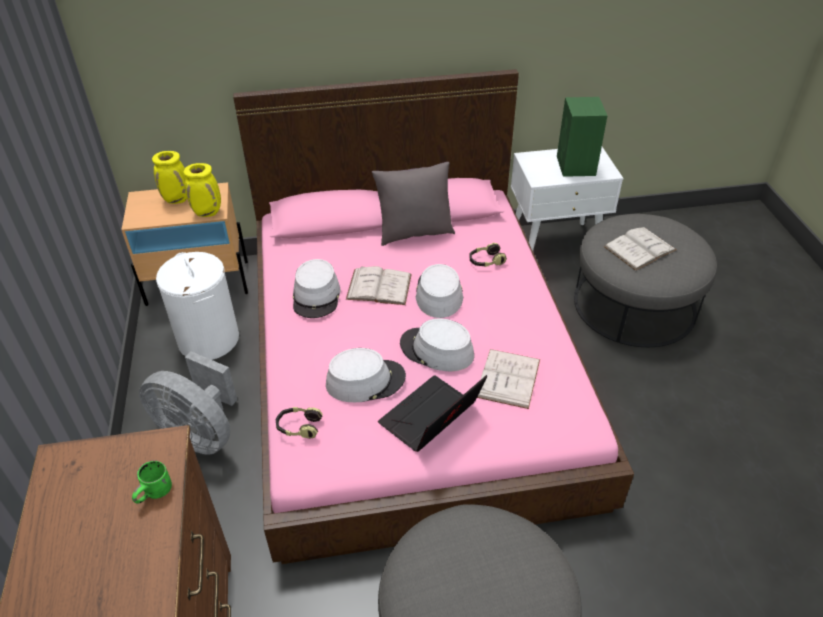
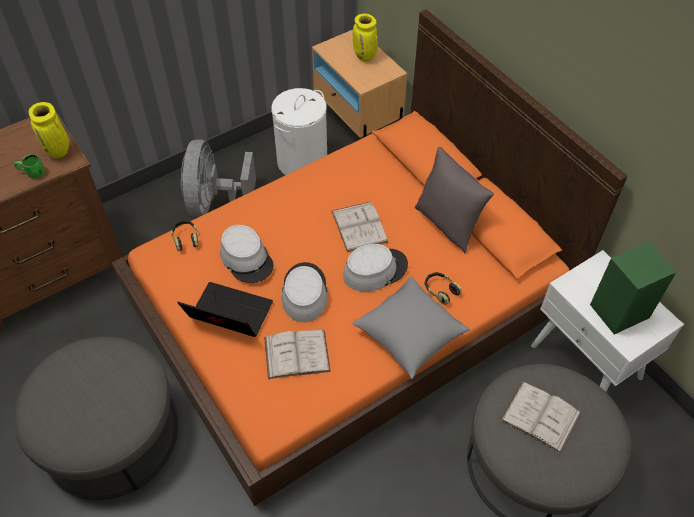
camera: 65 degrees right, 10 degrees up
(208, 212) = (360, 81): yellow vase -> yellow vase (59, 151)
(316, 296) = (325, 192): grey hat -> none
(412, 362) = (348, 300): pink bed -> orange bed
(524, 296) = (409, 335): none -> grey pillow

